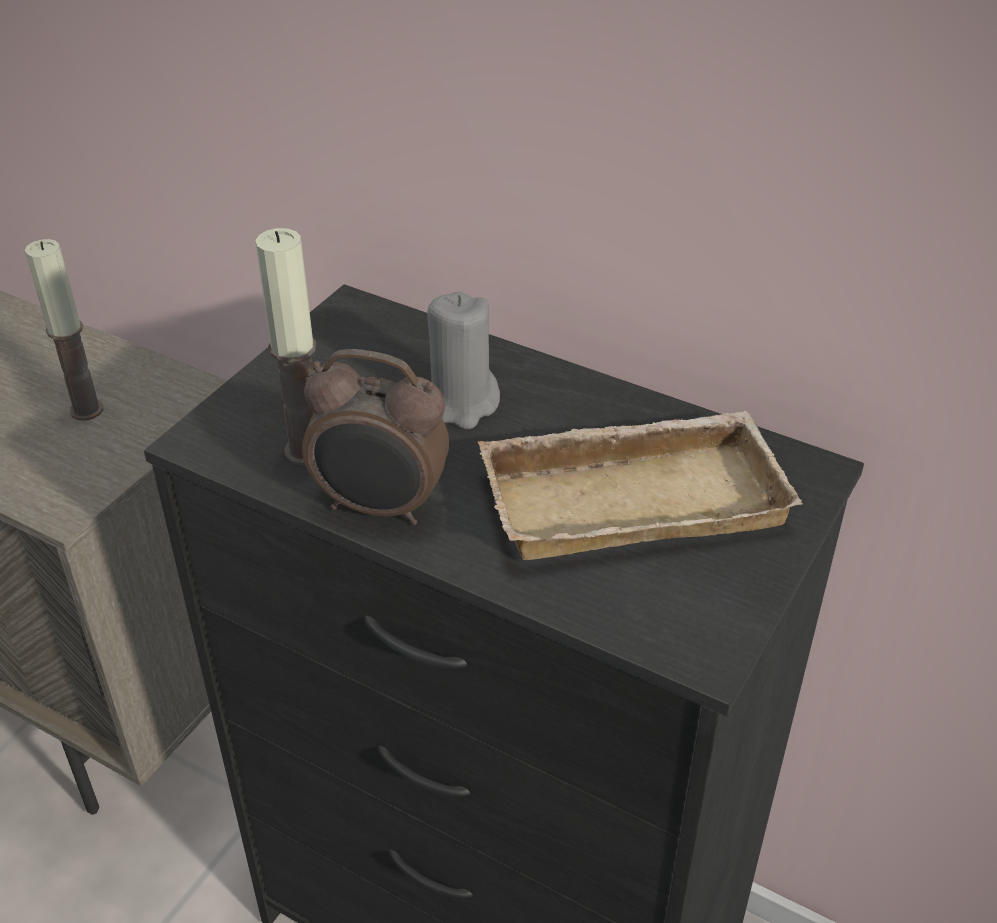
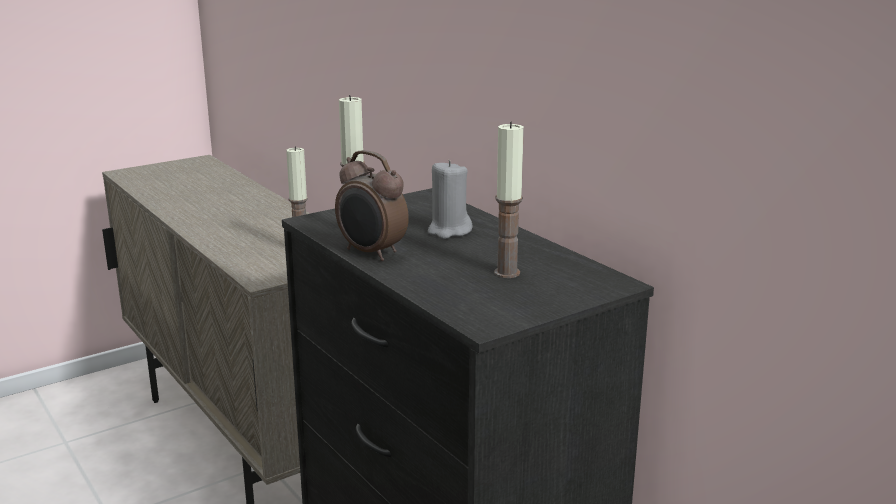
camera: 25 degrees right, 20 degrees down
(635, 495) = (507, 273): beige tray -> candle

